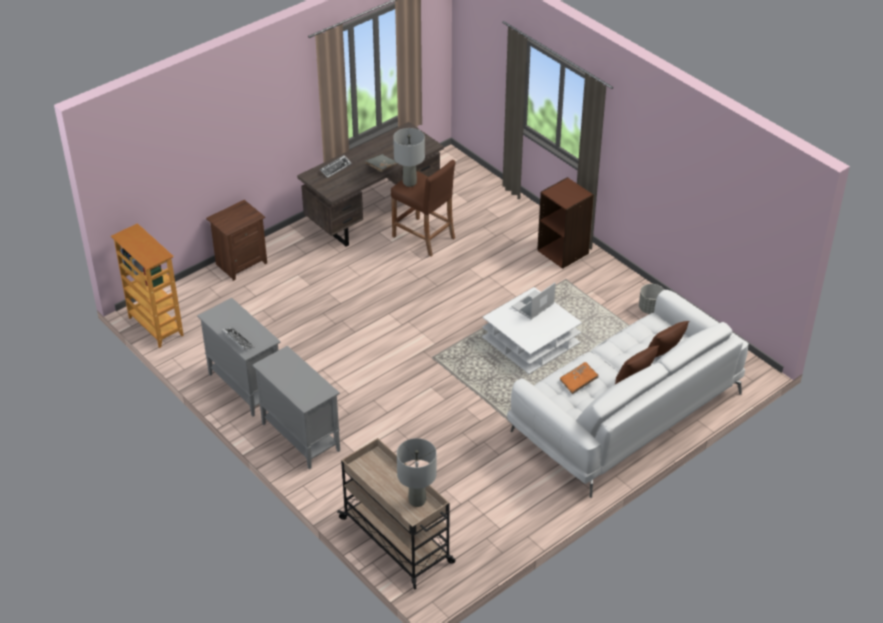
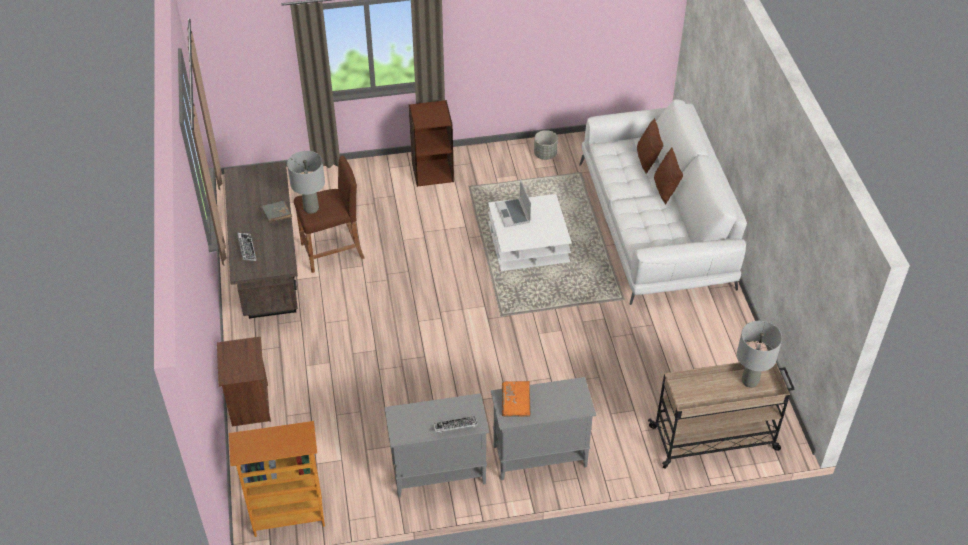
camera: 60 degrees left, 5 degrees up
(578, 382) = (647, 222): orange book -> orange book (516, 403)

